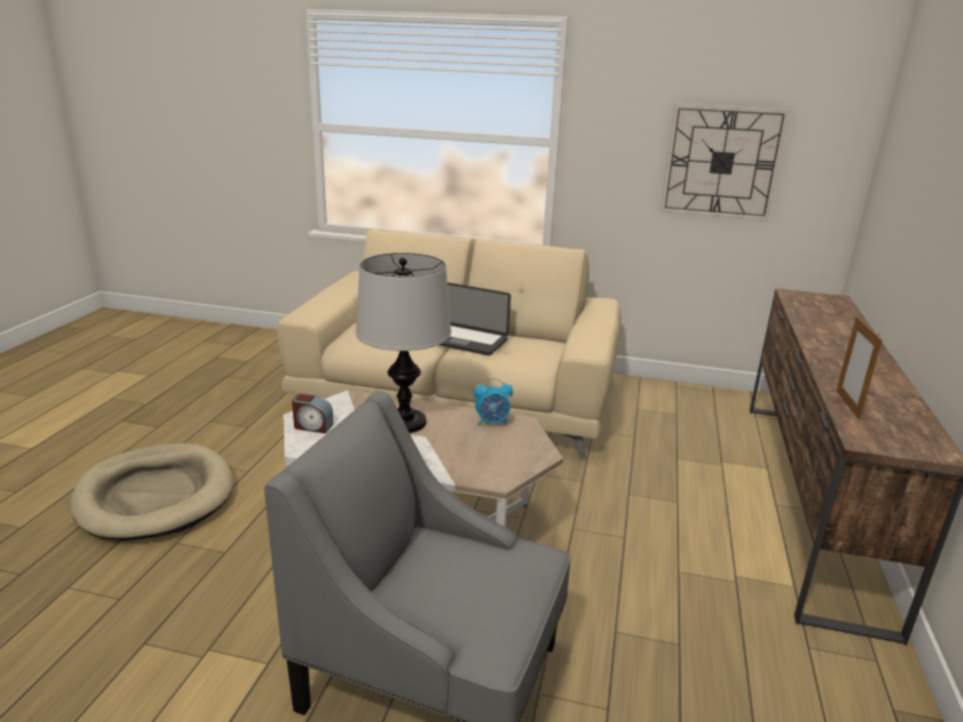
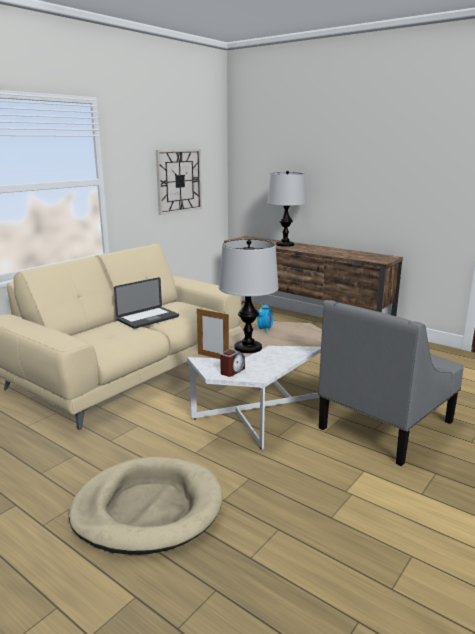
camera: 65 degrees left, 5 degrees down
(836, 333) = (284, 244): none -> table lamp
(847, 404) = (352, 257): picture frame -> picture frame (213, 357)

